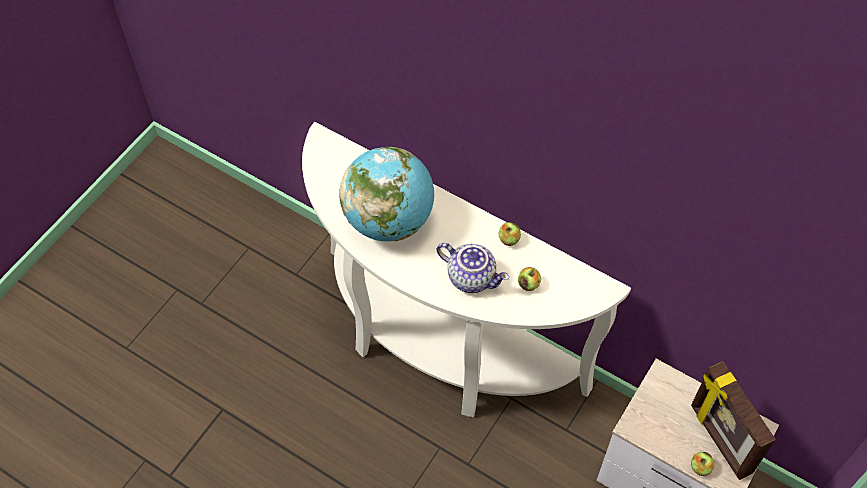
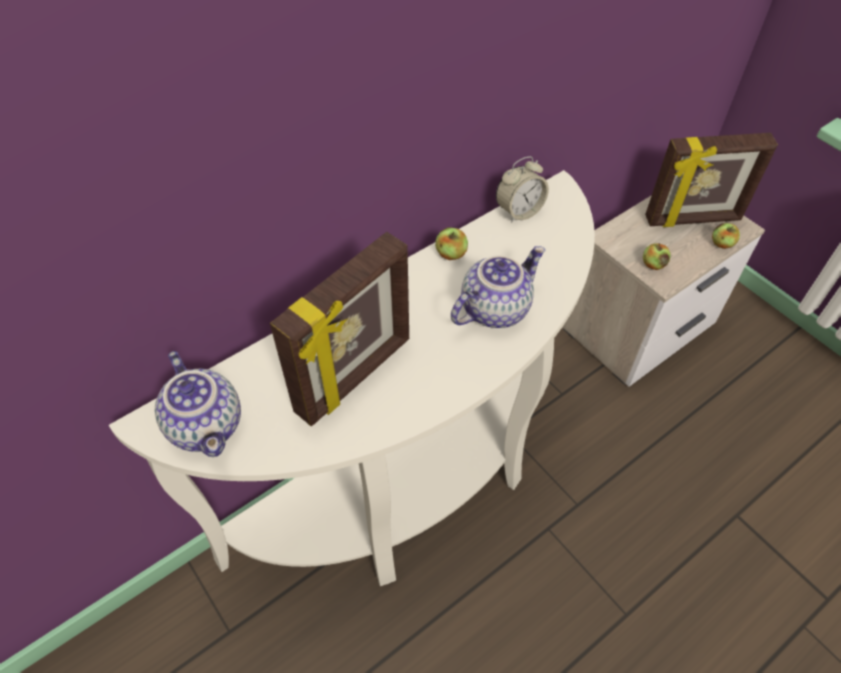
camera: 70 degrees left, 5 degrees down
(330, 164) = (208, 425): none -> teapot
(389, 220) = (355, 376): globe -> picture frame
(528, 284) = (527, 255): apple -> apple (653, 264)
(570, 269) = (519, 211): none -> alarm clock

